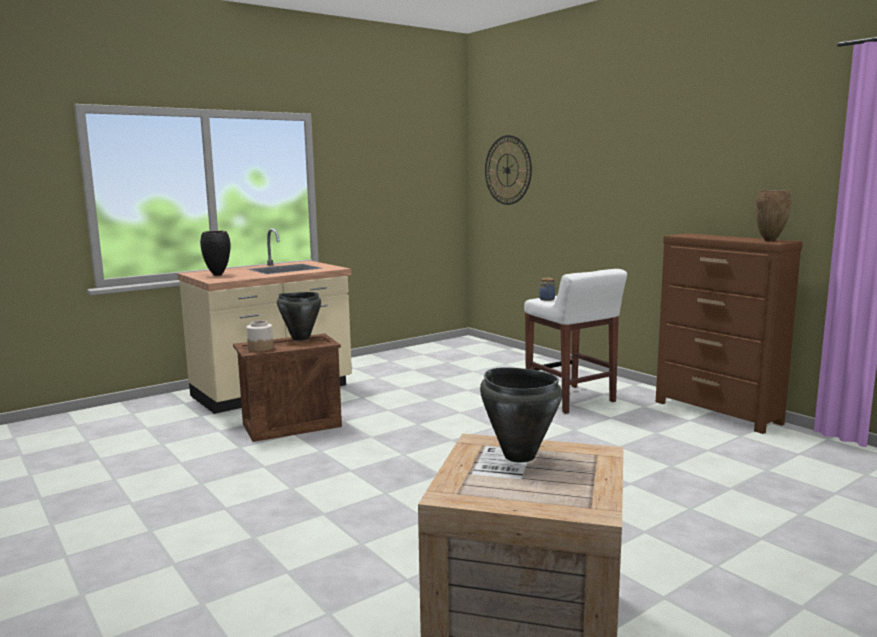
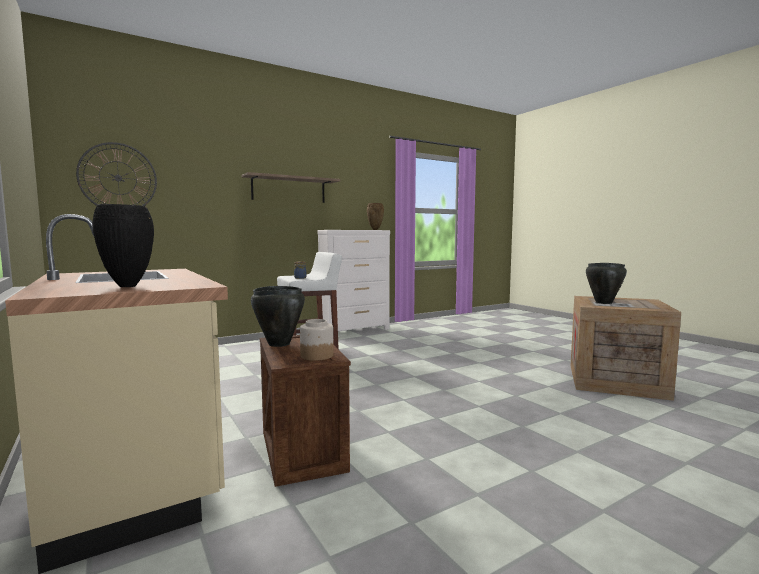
camera: 85 degrees left, 5 degrees down
(656, 170) = (289, 189): none -> shelf
(717, 413) = (355, 331): brown dresser -> white dresser

